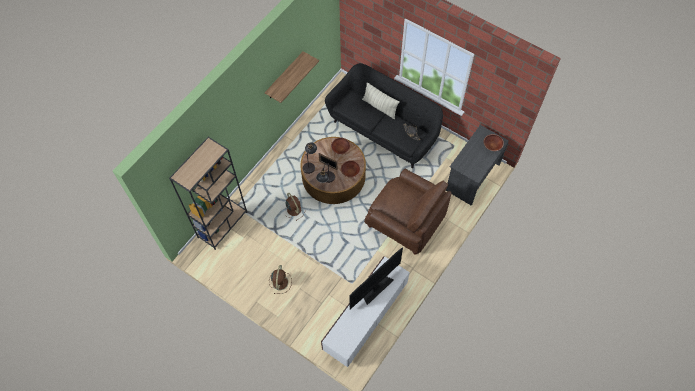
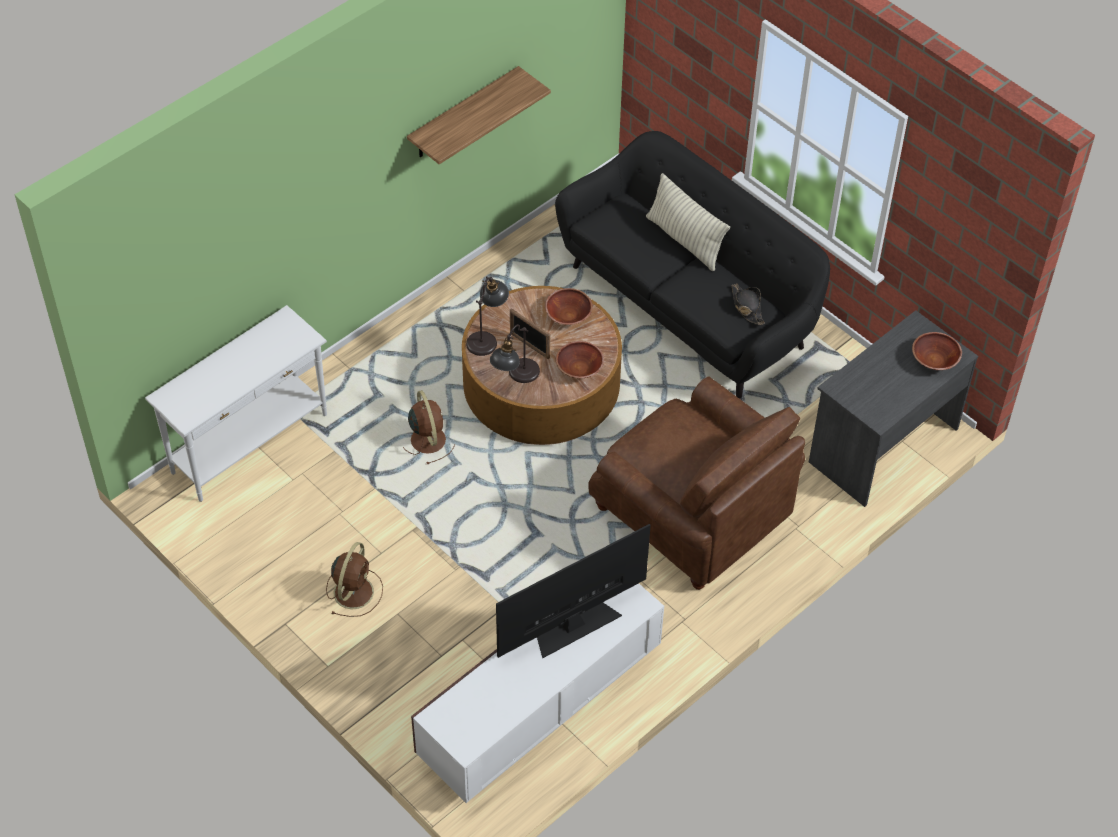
camera: 10 degrees right, 10 degrees down
(222, 224) = (250, 442): bookcase -> white console table

